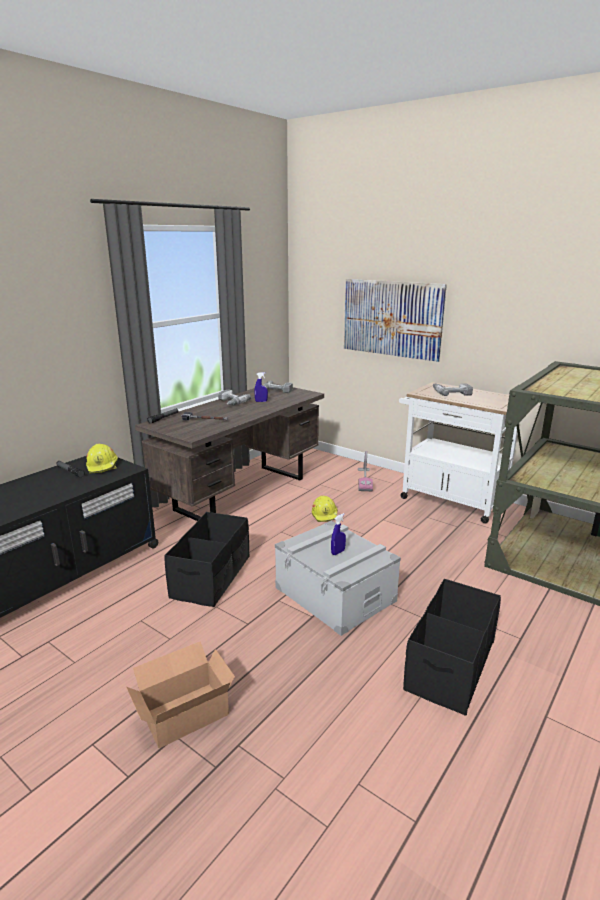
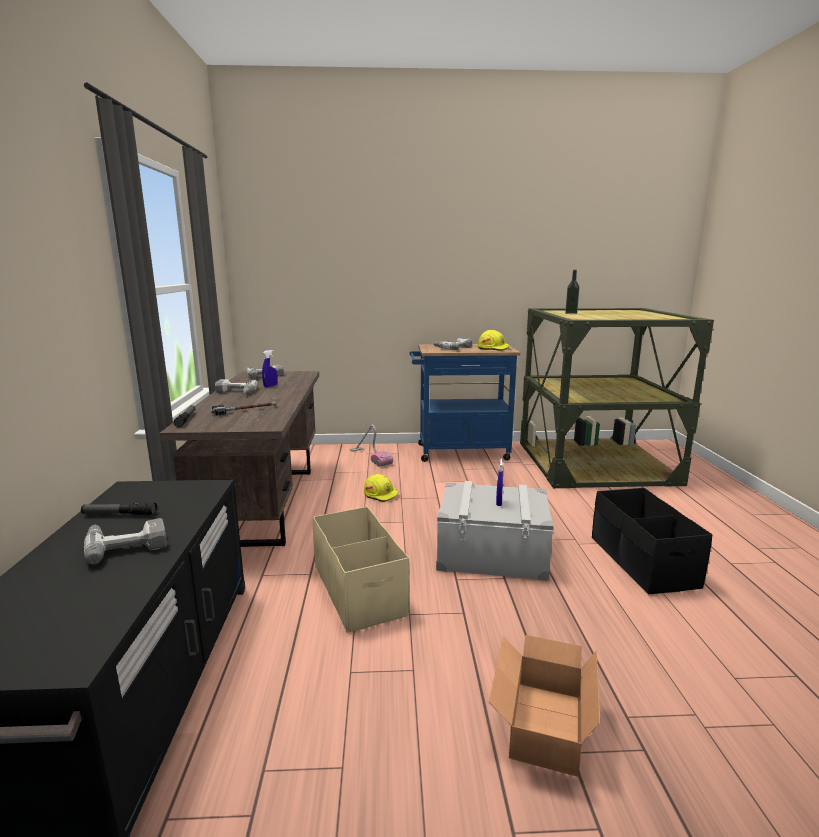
camera: 40 degrees left, 5 degrees down
(47, 489) = (126, 543): none -> power drill
(103, 466) = (161, 494): yellow hard hat -> yellow hard hat (493, 348)
(212, 576) = (359, 590): black storage box -> beige storage box
(392, 318) = (366, 286): picture -> none
(449, 500) = (459, 452): white cart -> blue cart
(576, 377) = (571, 313): none -> bottle

